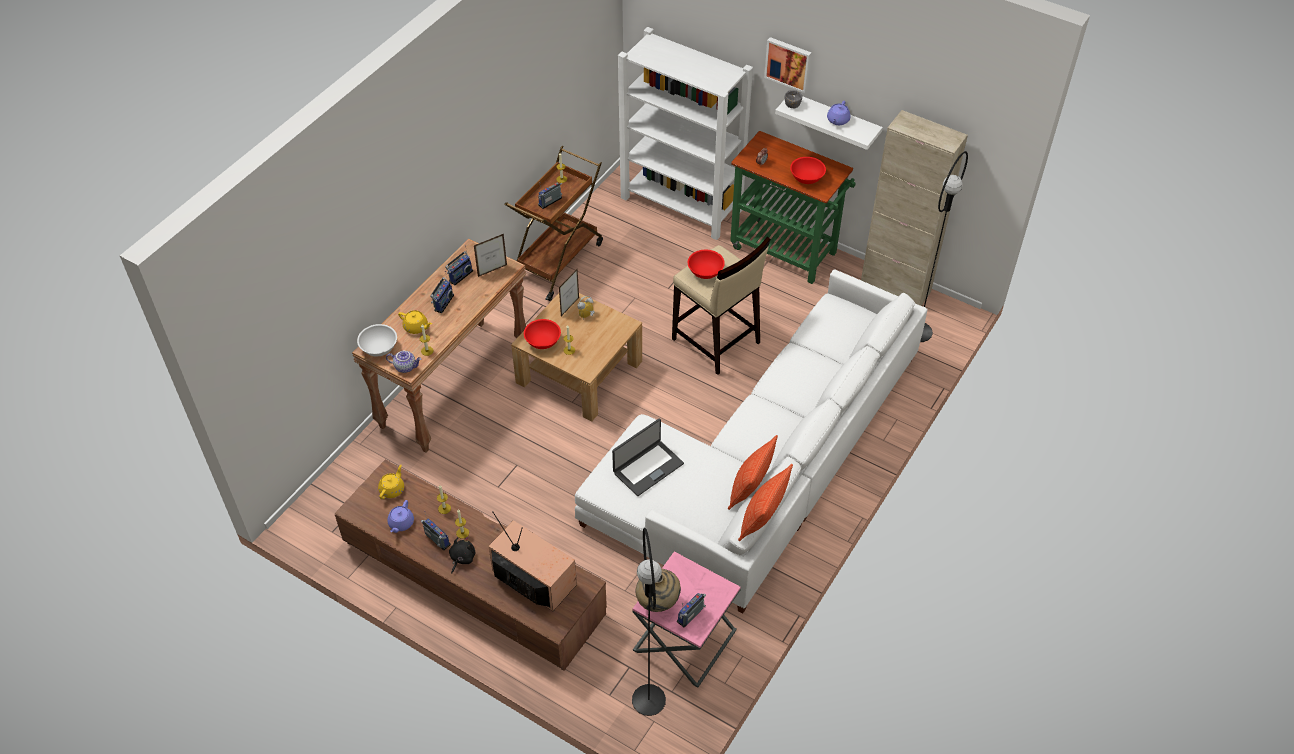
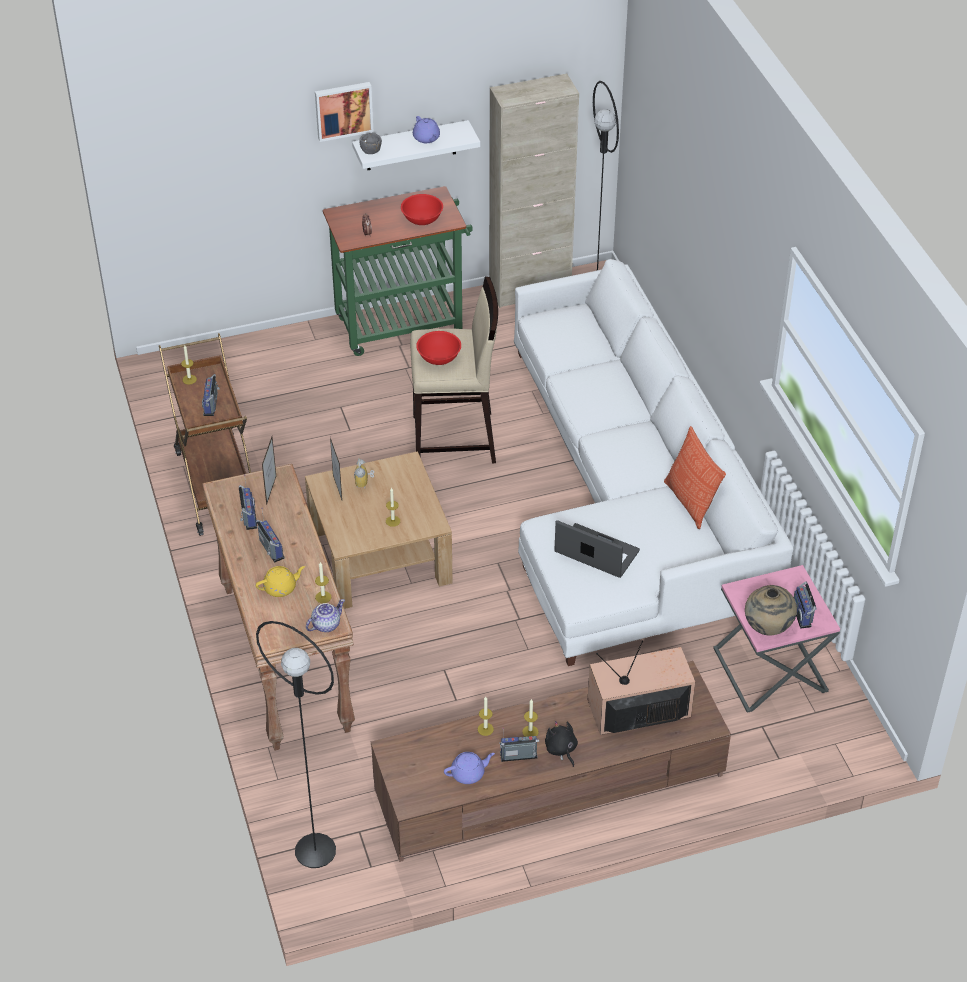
camera: 50 degrees left, 5 degrees down
(379, 348) = (275, 631): white bowl -> none
(392, 489) = (417, 756): yellow teapot -> none
(401, 523) = (468, 773): purple teapot -> purple teapot turned 75 degrees counterclockwise
(543, 342) = (359, 533): red bowl -> none
(647, 468) = (596, 553): laptop -> laptop turned 60 degrees counterclockwise
(648, 699) = (809, 733): black floor lamp -> black floor lamp (315, 851)
(681, 204) = (253, 354): white bookcase -> none
(762, 520) = (762, 498): orange pillow -> none

